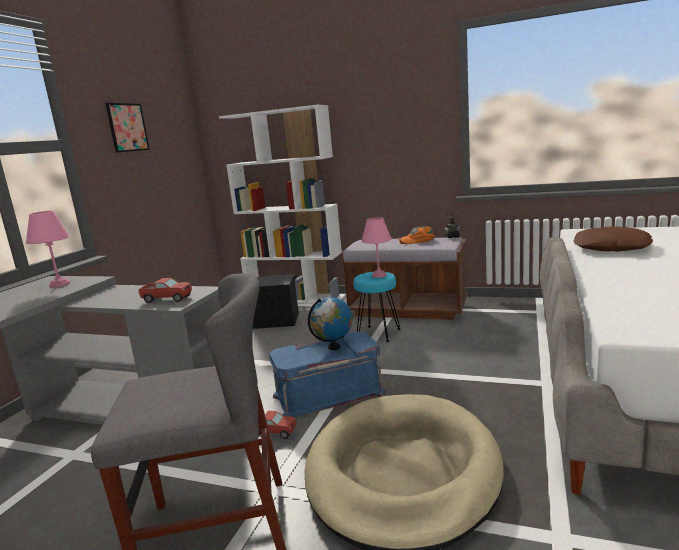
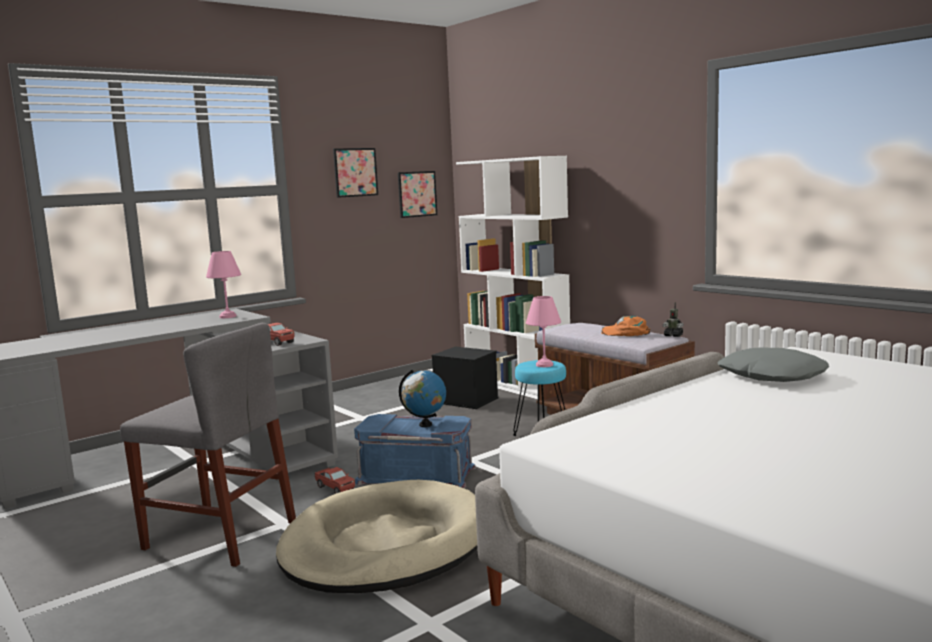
camera: 30 degrees right, 5 degrees down
(177, 148) = (417, 194): none -> picture
(611, 248) = (771, 376): brown pillow -> grey pillow

